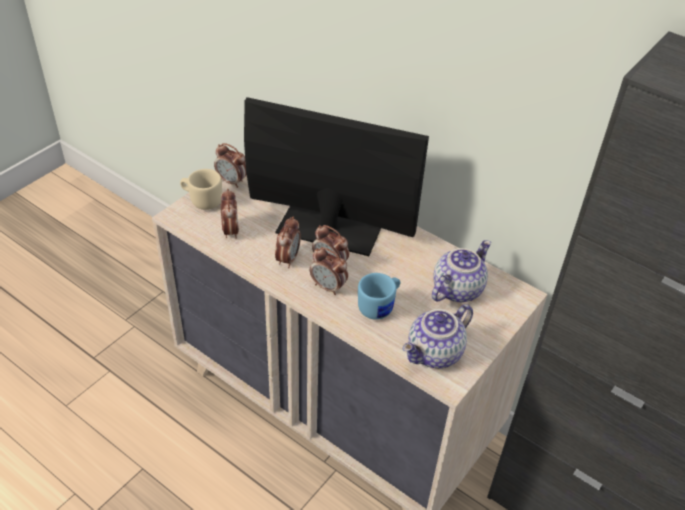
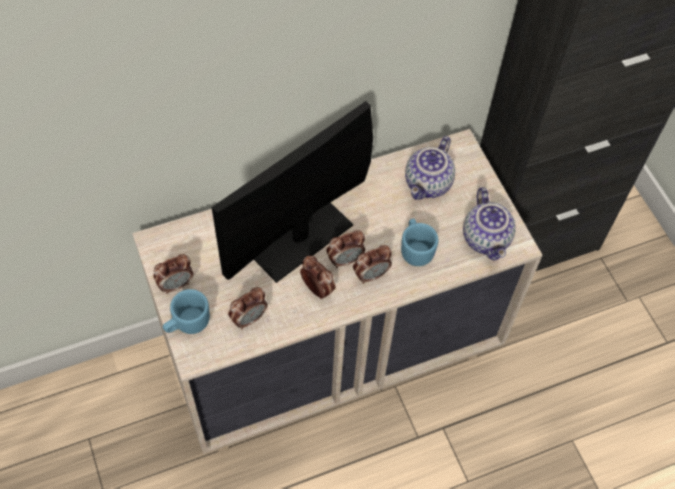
camera: 60 degrees left, 15 degrees up
(202, 200) = (187, 323): beige mug -> blue mug
(230, 231) = (249, 318): alarm clock -> alarm clock turned 120 degrees clockwise
(456, 289) = (428, 184): teapot -> teapot turned 135 degrees counterclockwise

